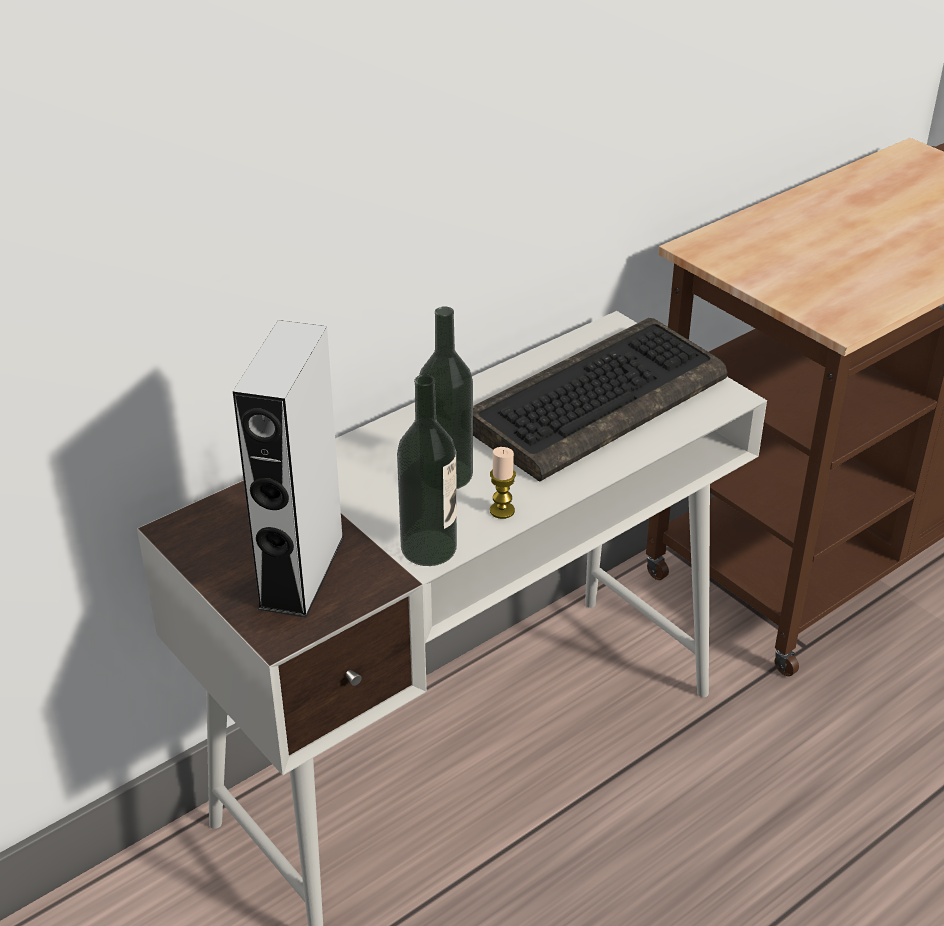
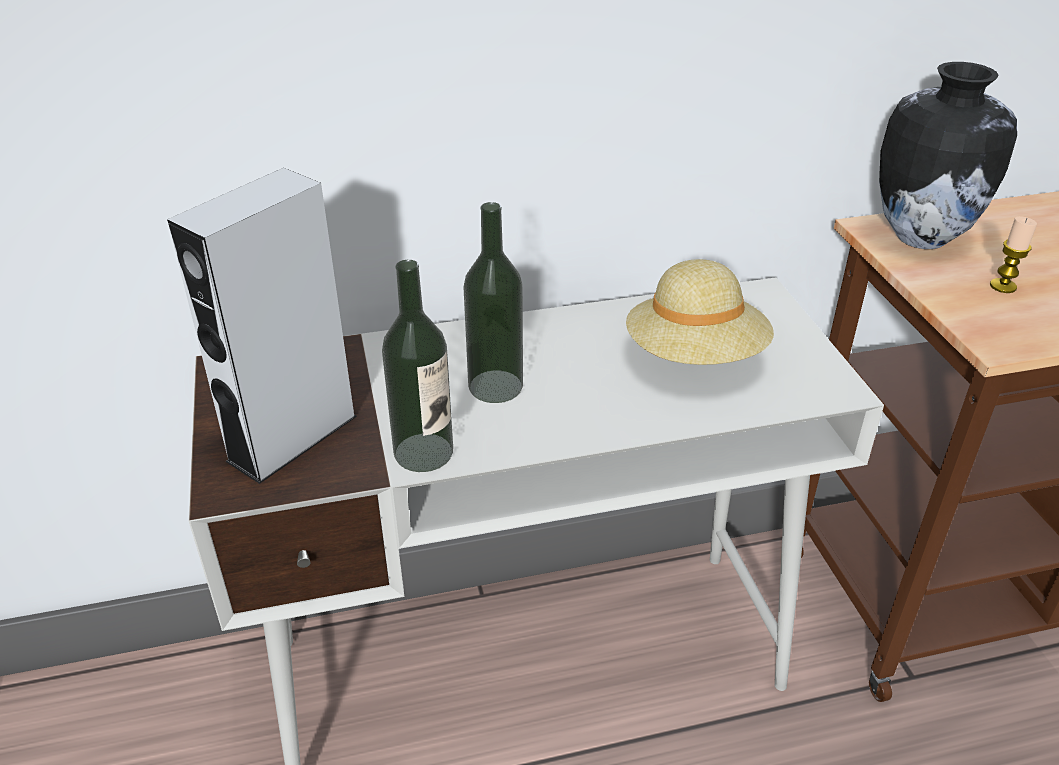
camera: 25 degrees right, 0 degrees up
(502, 510) = (521, 437): candle -> candle (1003, 286)
(596, 400) = (695, 356): keyboard -> beige hat
(735, 247) = (919, 237): none -> vase

